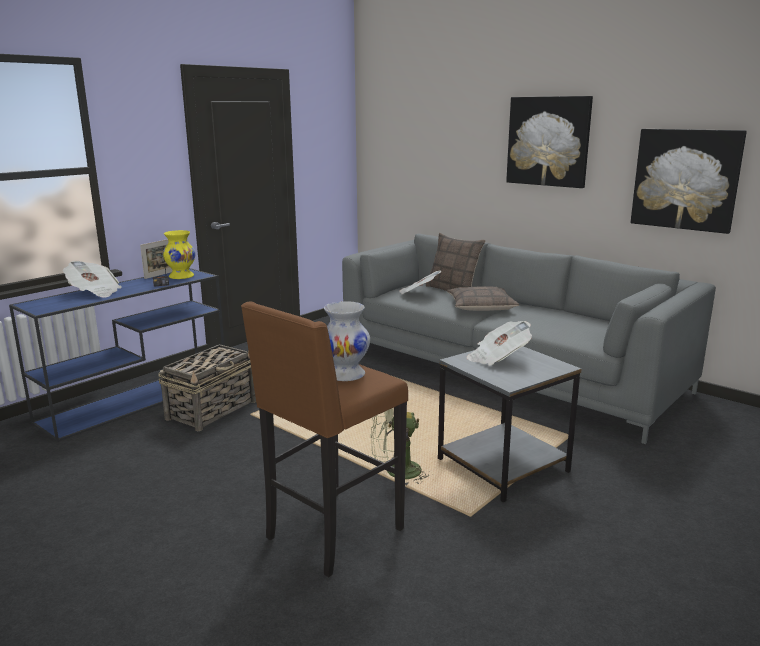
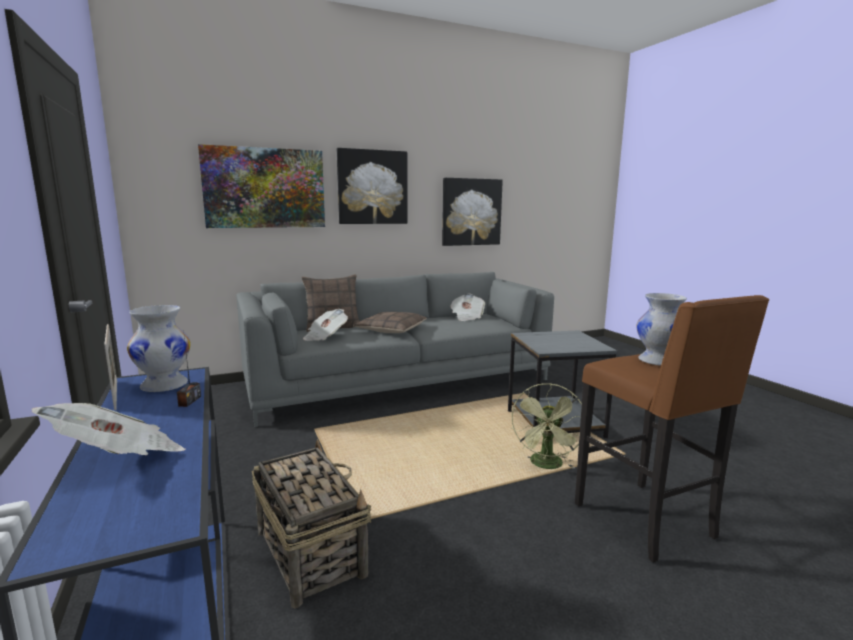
camera: 65 degrees left, 5 degrees down
(181, 276) = (163, 385): yellow vase -> white vase
(448, 141) = (265, 188): none -> picture
(498, 358) = (548, 341): newspaper -> newspaper (467, 317)

